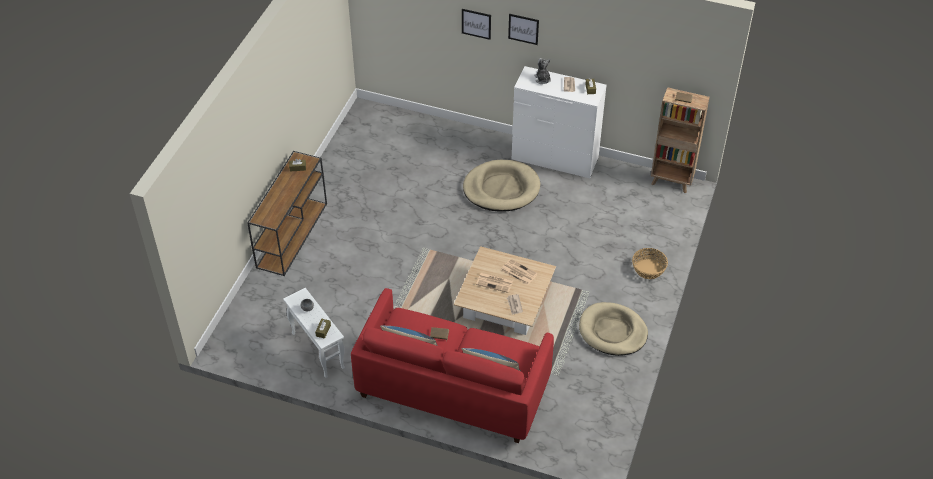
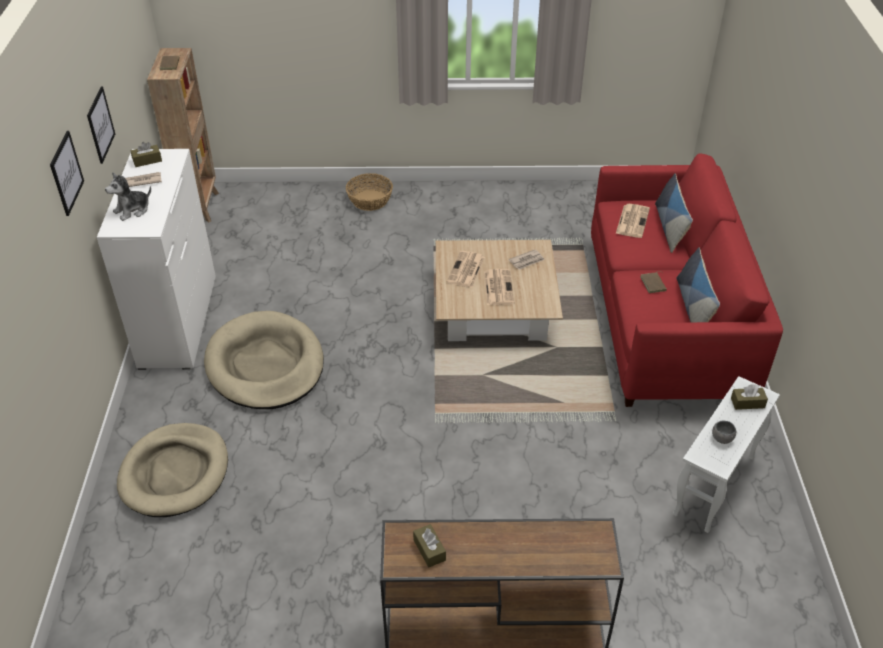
camera: 110 degrees left, 5 degrees down
(476, 23) = (41, 244): picture -> picture (100, 125)
(506, 350) = (632, 221): none -> newspaper
(612, 331) = (487, 210): beige dog bed -> beige dog bed (175, 473)

